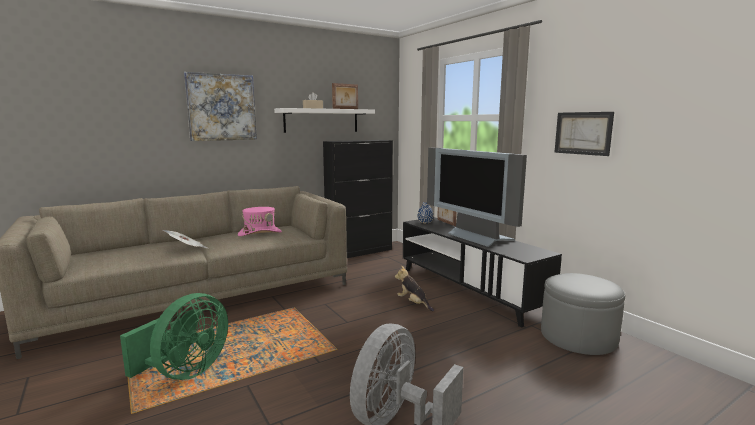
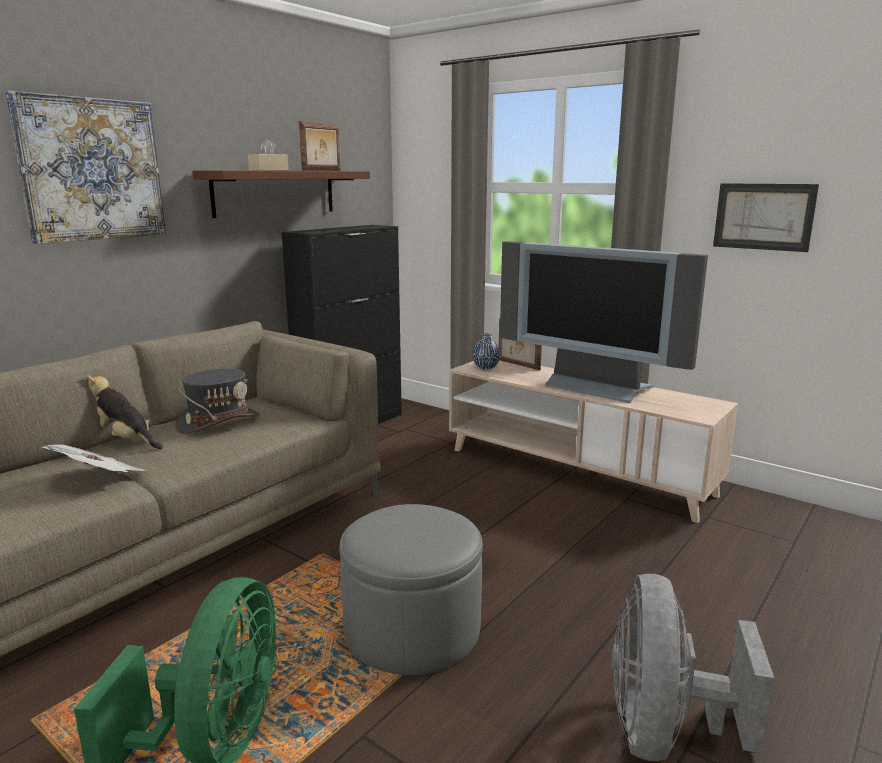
camera: 20 degrees left, 5 degrees up
(260, 233) = (218, 422): pink hat -> grey hat
(321, 120) = (275, 192): white shelf -> brown shelf
(413, 303) = (515, 509): plush toy -> plush toy (126, 441)
(468, 290) = (576, 471): black tv stand -> beige tv stand
(578, 336) = (778, 524): grey ottoman -> grey ottoman (412, 629)

